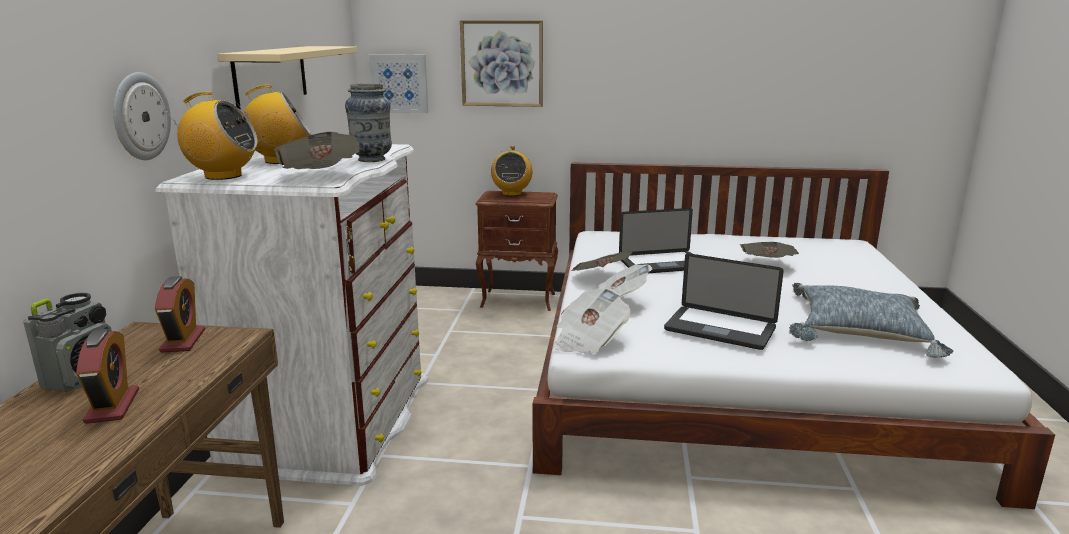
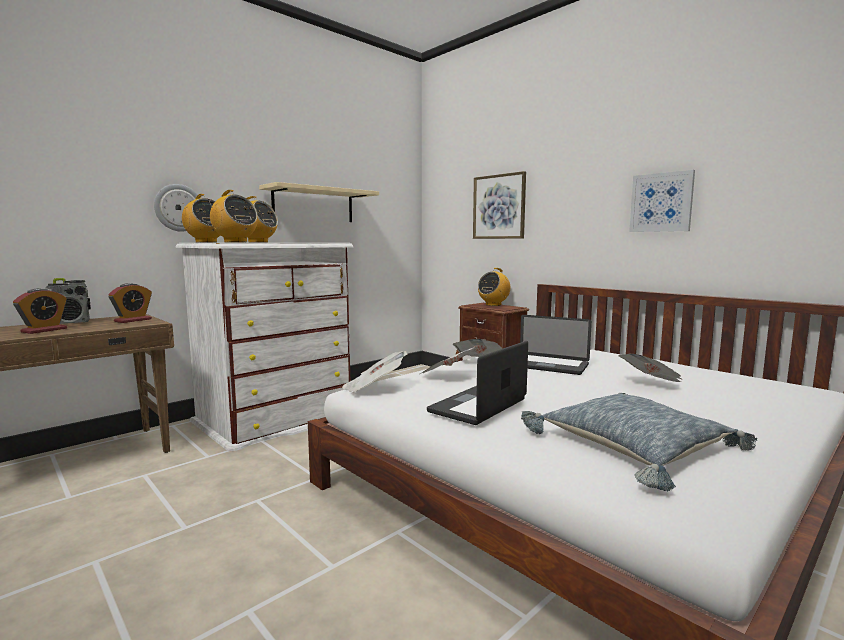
camera: 40 degrees right, 10 degrees down
(320, 176) = (235, 242): newspaper -> radio
(372, 160) = (293, 242): vase -> none
(399, 83) = (441, 225): picture -> picture (661, 202)
(720, 329) = (478, 406): laptop -> laptop turned 60 degrees clockwise

